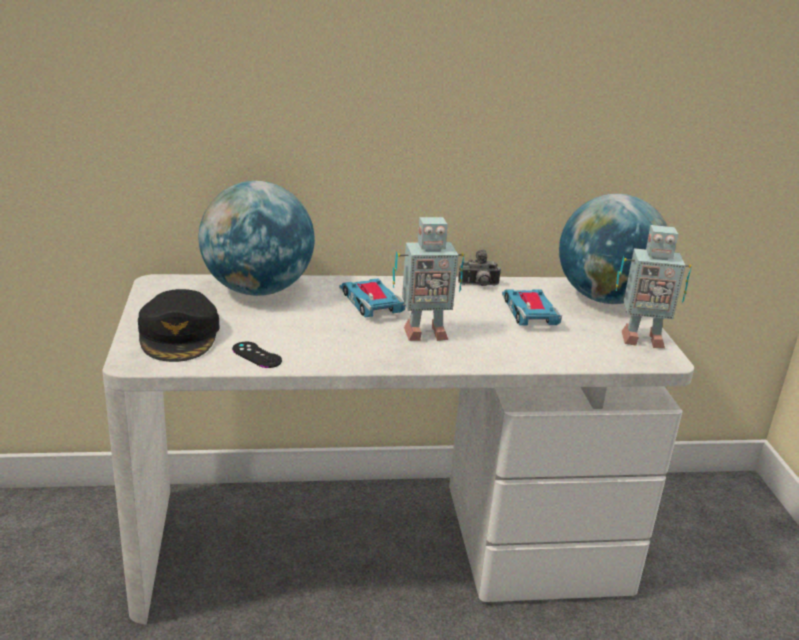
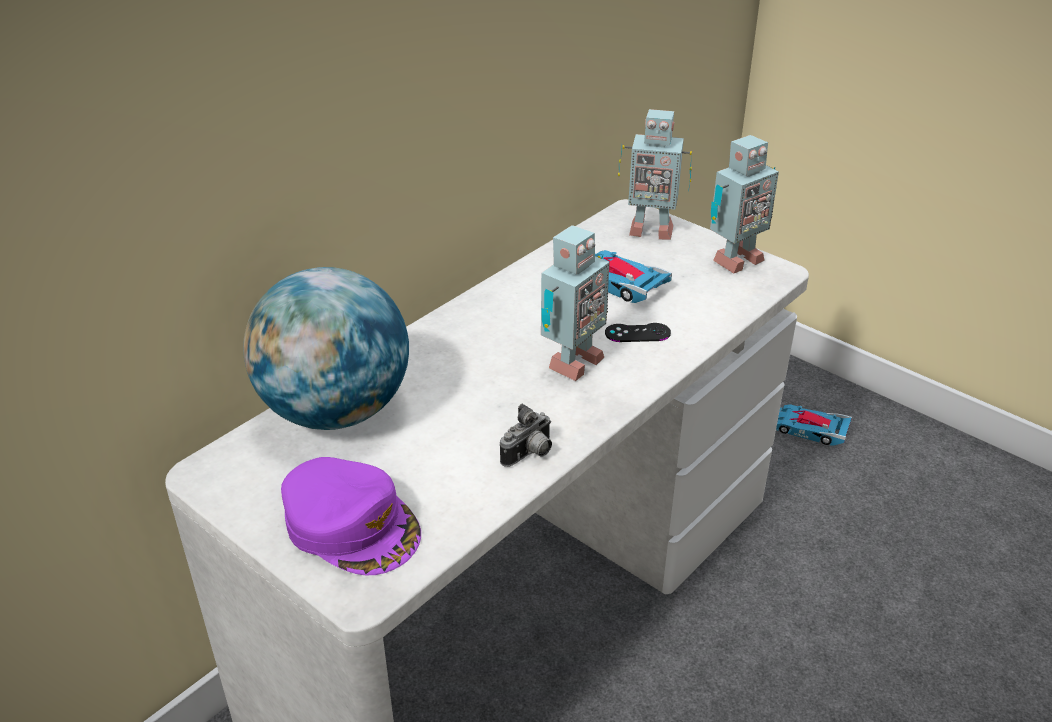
camera: 40 degrees left, 10 degrees up
(179, 335) = (352, 525): black cap -> purple cap
(257, 355) = (471, 494): black game controller -> black game controller (637, 333)
(370, 303) = (472, 356): toy car -> toy car (808, 429)
(478, 285) = (532, 274): camera -> camera (530, 455)
(605, 298) = (650, 229): globe -> toy robot

